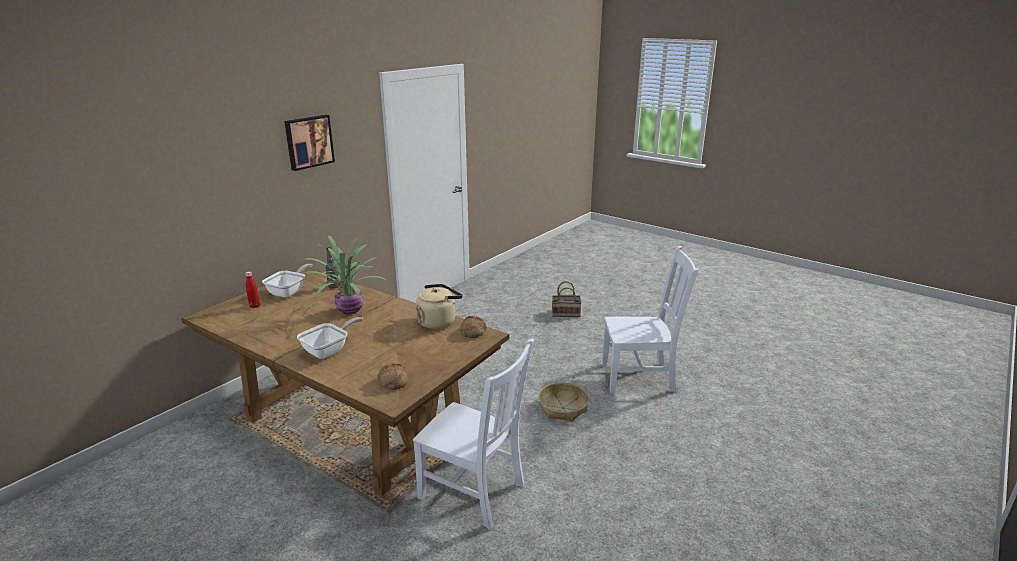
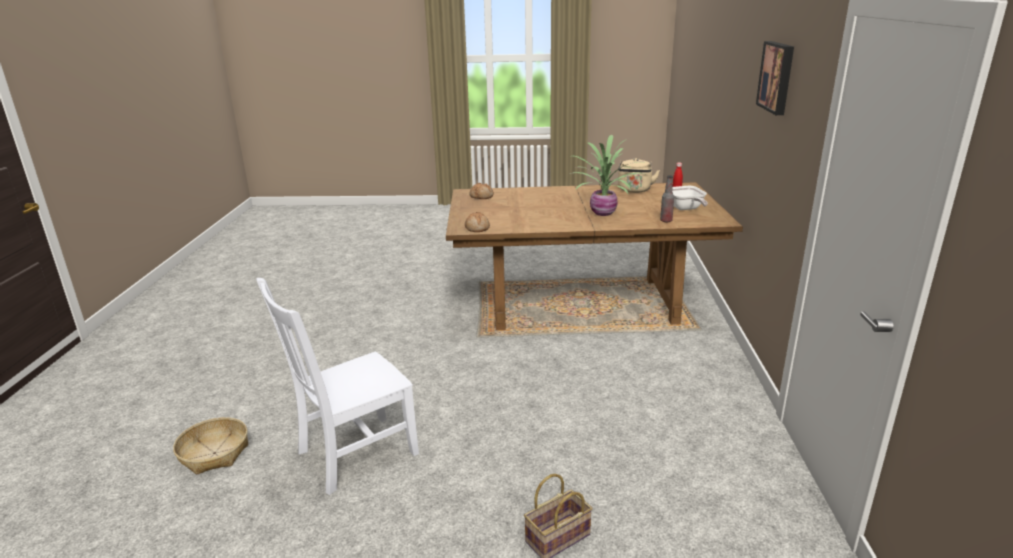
camera: 145 degrees right, 0 degrees up
(329, 350) = (555, 196): frying pan -> none
(438, 321) = (518, 226): beige kettle -> beige kettle (634, 190)
(475, 492) = (438, 305): white chair -> none
(562, 408) = (423, 379): basket -> basket (215, 453)

